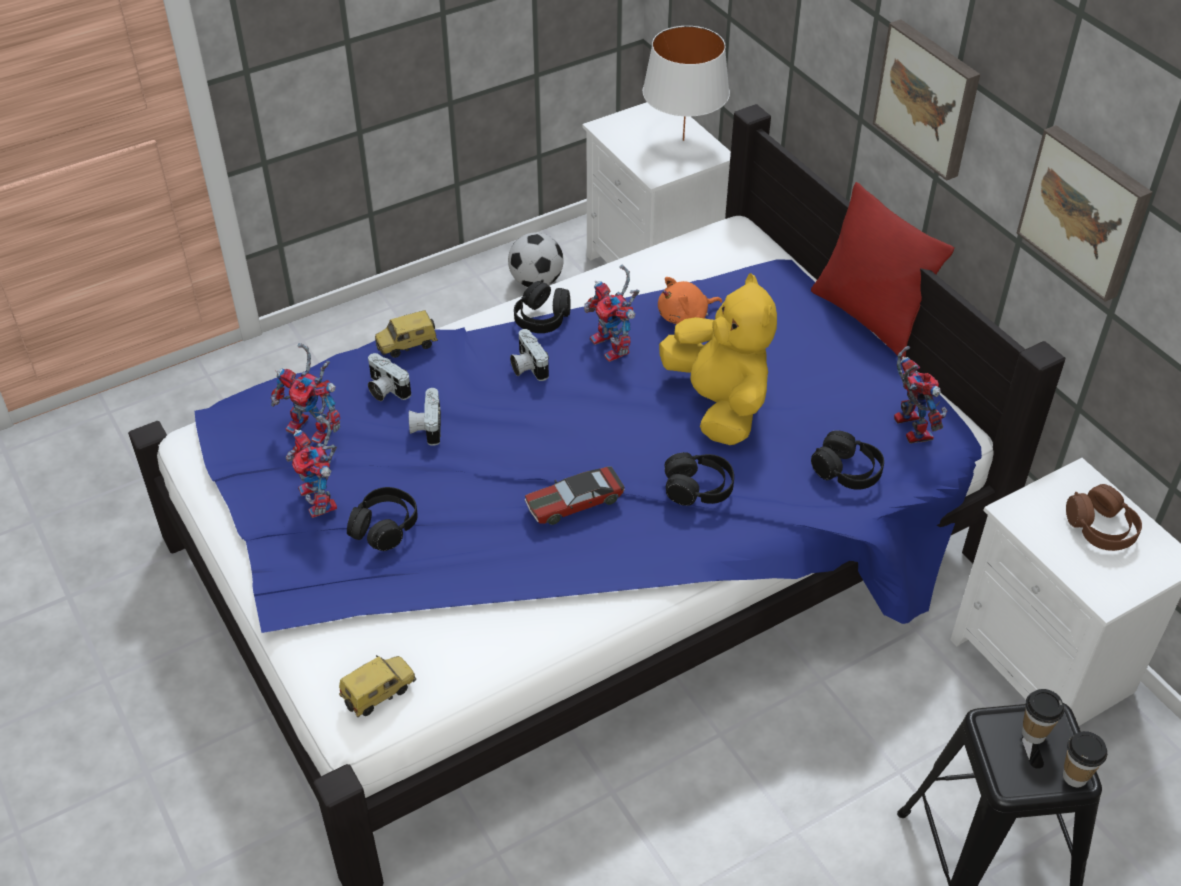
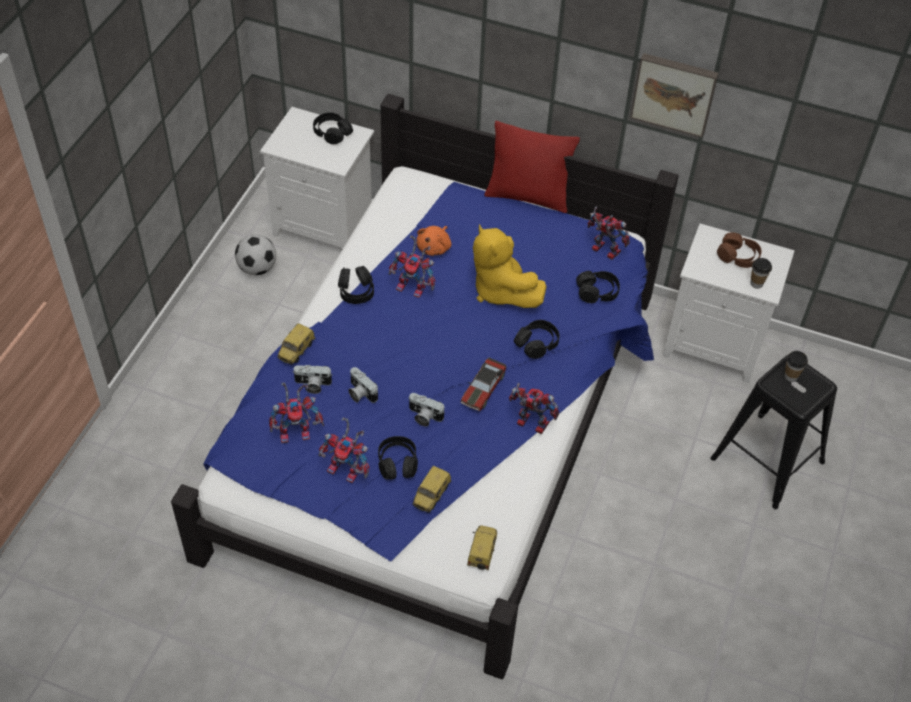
camera: 40 degrees left, 5 degrees up
(384, 588) = (432, 496): none -> toy car
(527, 366) = (379, 325): camera -> camera (424, 416)
(592, 577) = (529, 423): none -> toy robot
(683, 140) = (332, 133): white table lamp -> black headphones
(719, 404) = (501, 290): yellow plush toy -> yellow plush toy turned 150 degrees counterclockwise
(929, 98) = (540, 58): picture -> none
(1074, 776) = (822, 386): cup -> cup (756, 284)

